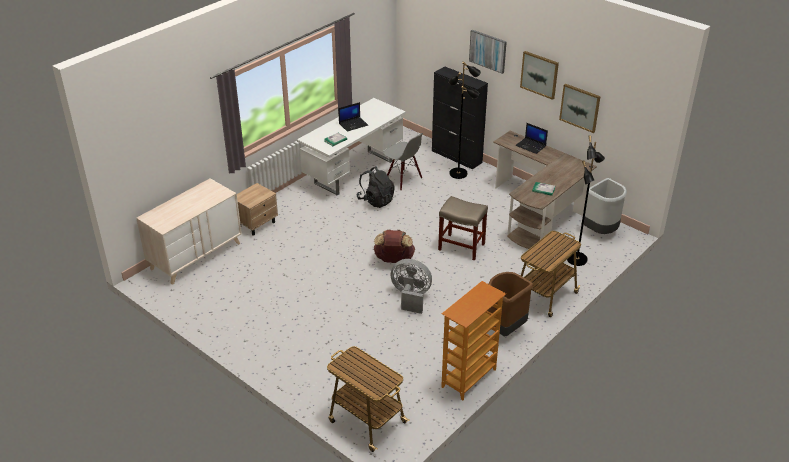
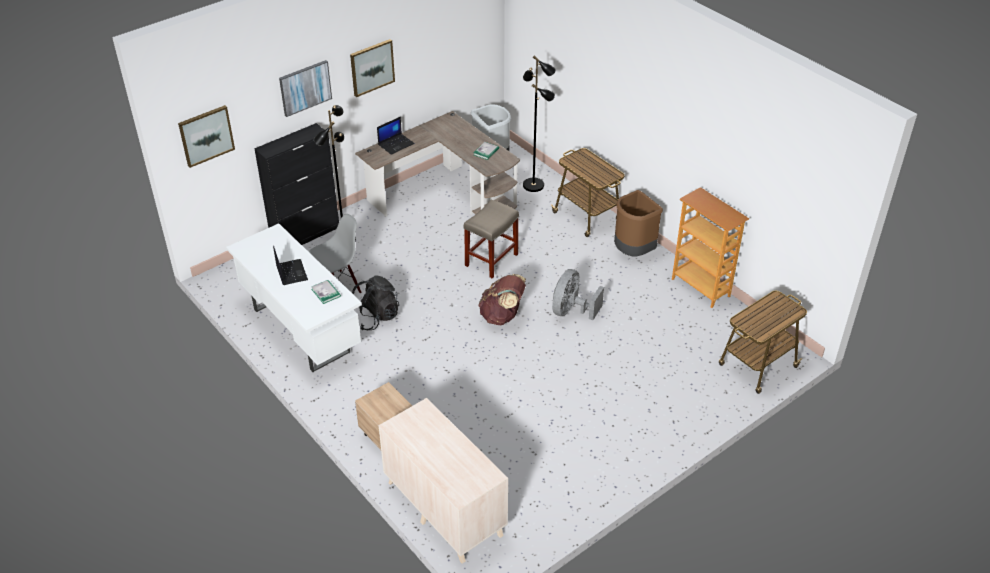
camera: 80 degrees left, 5 degrees up
(580, 107) = (421, 68): picture -> picture (206, 135)

